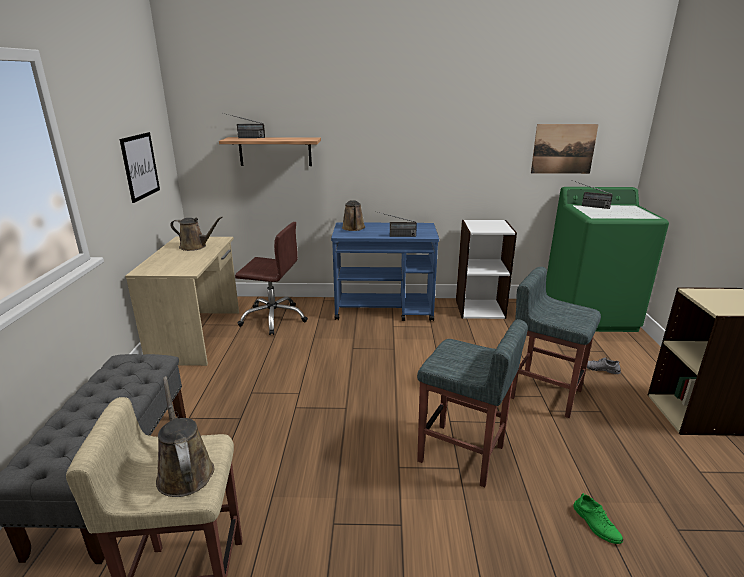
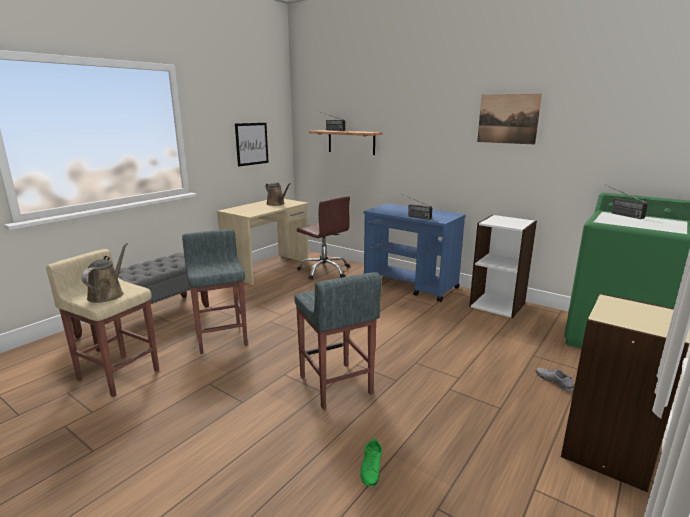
camera: 35 degrees right, 5 degrees down
(353, 228) = (391, 208): brown watering can -> none
(544, 393) = (464, 377): grey stool -> grey stool (221, 337)
(563, 149) = (606, 152): picture -> picture (508, 119)

